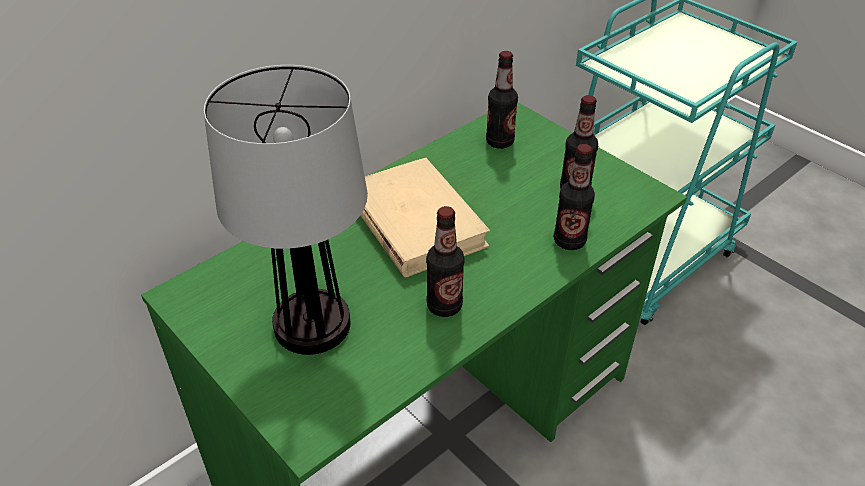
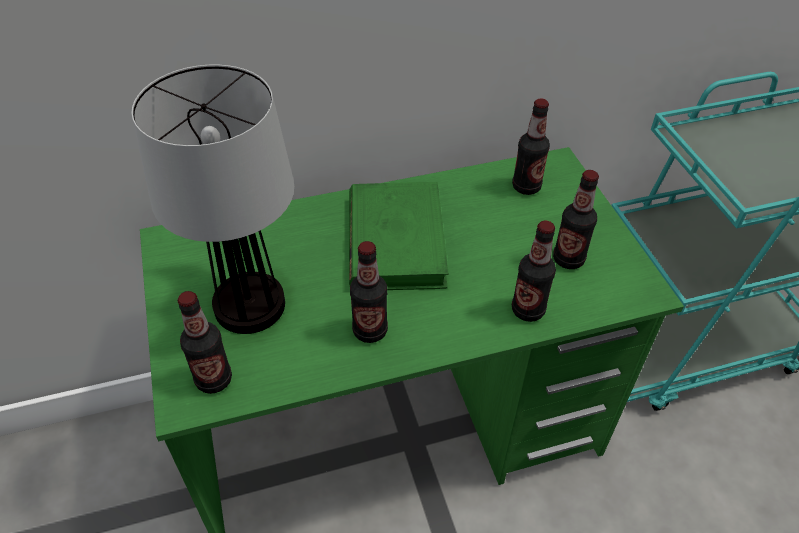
camera: 25 degrees right, 5 degrees up
(323, 404) = (214, 380): none -> bottle
(414, 221) = (396, 240): beige book -> green book

